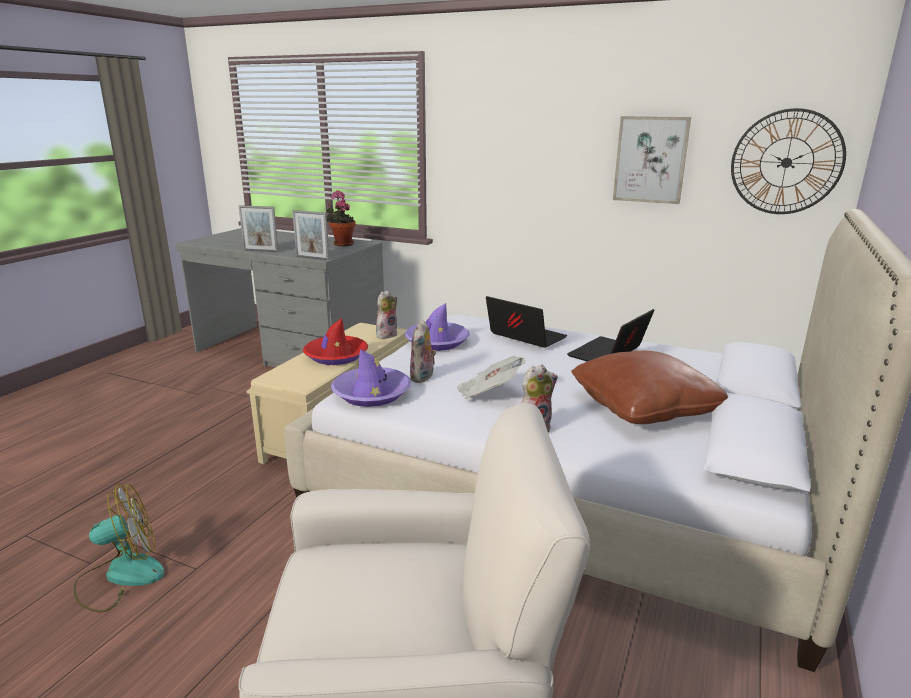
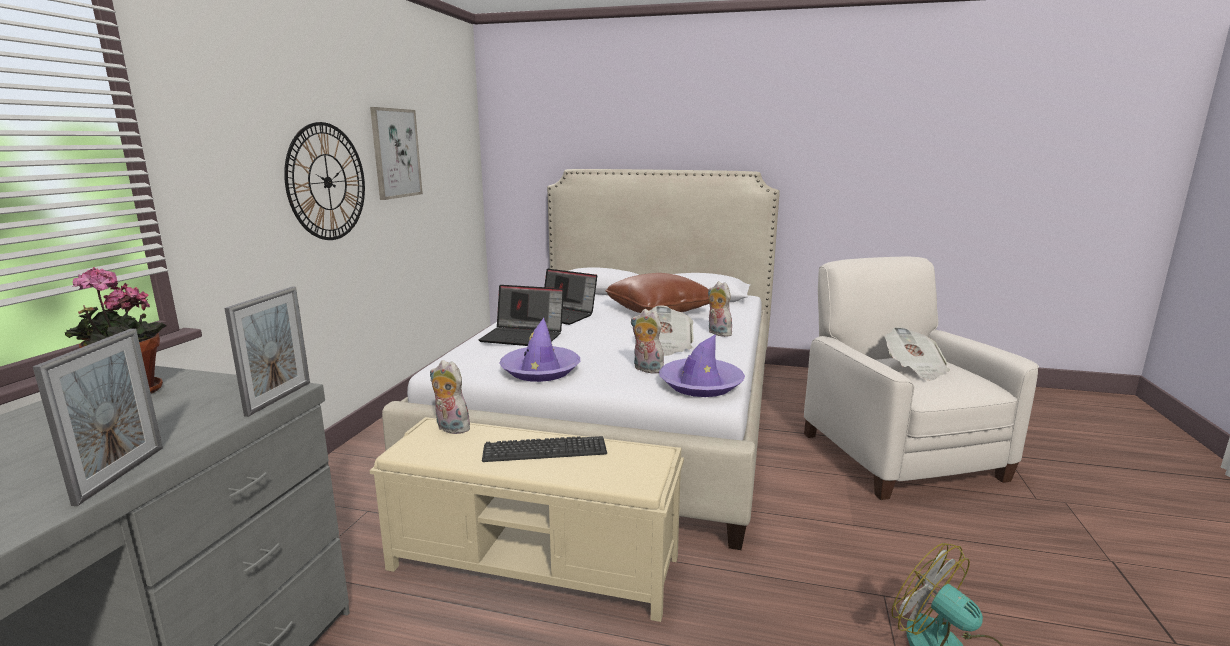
camera: 100 degrees left, 5 degrees down
(336, 356) = (544, 450): red hat -> keyboard
(386, 587) = (914, 369): none -> newspaper
(423, 378) = (646, 369): plush toy -> plush toy turned 150 degrees counterclockwise
(524, 337) = (524, 336): laptop -> laptop turned 105 degrees counterclockwise
(786, 162) = (457, 149): wall clock -> wall clock (327, 182)

